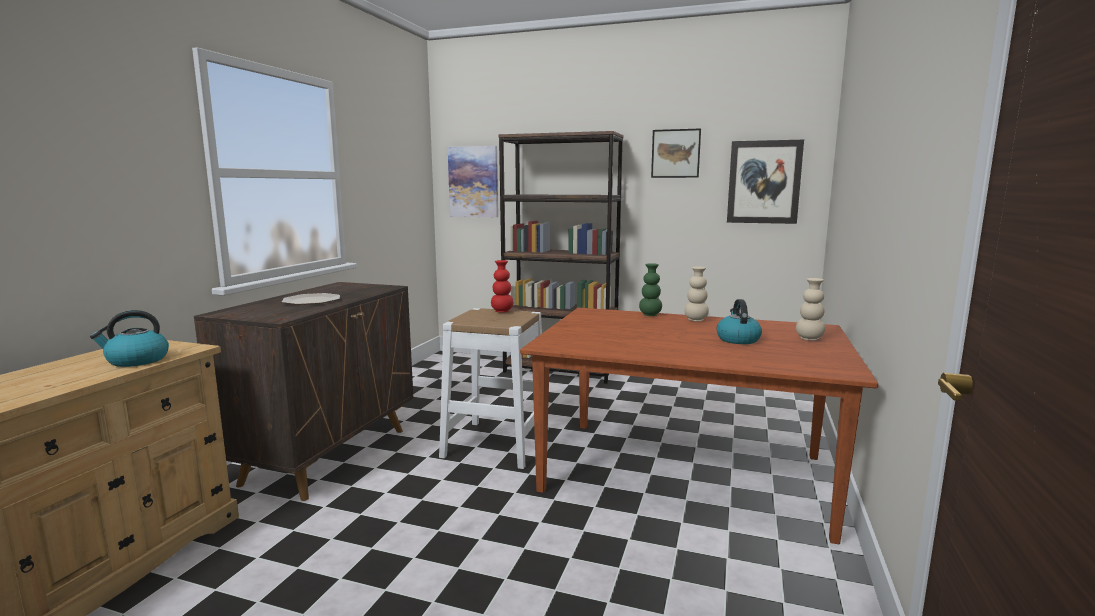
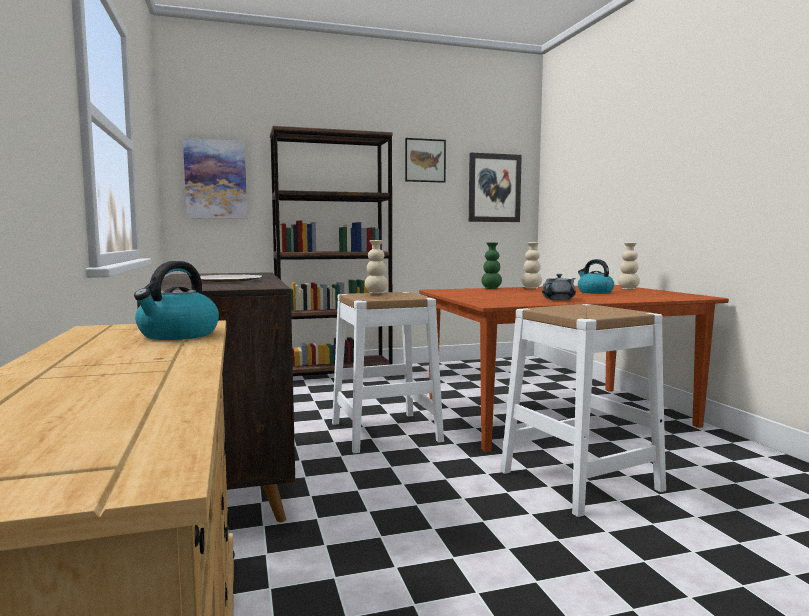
camera: 35 degrees left, 5 degrees down
(502, 311) = (376, 293): red vase -> beige vase
(561, 554) = (580, 480): none -> white stool
(642, 347) = (559, 299): none -> grey teapot

